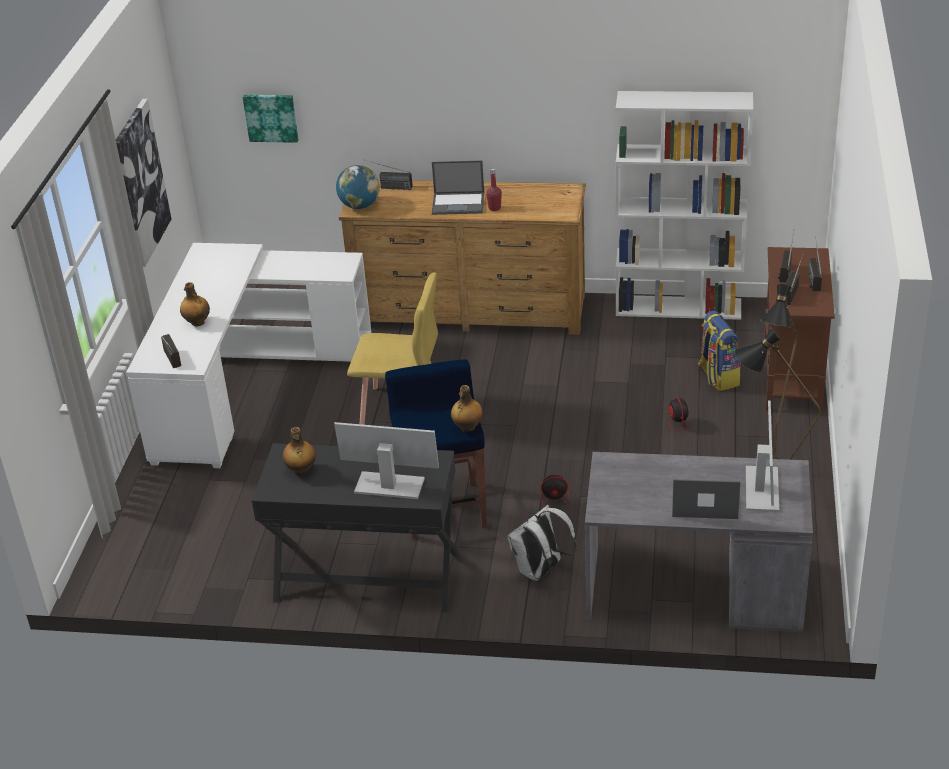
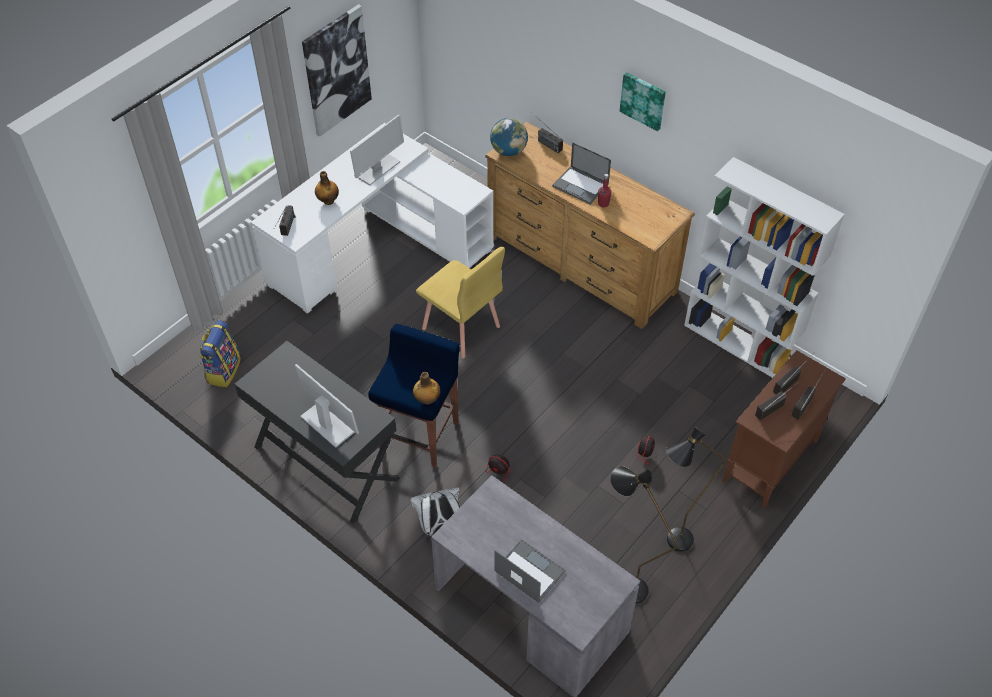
camera: 30 degrees right, 15 degrees up
(271, 117) = (477, 46): picture -> picture (643, 100)
(301, 470) = (284, 376): bottle -> none
(717, 377) = (712, 427): backpack -> backpack (223, 370)
(762, 489) = (580, 587): monitor -> monitor (377, 169)

